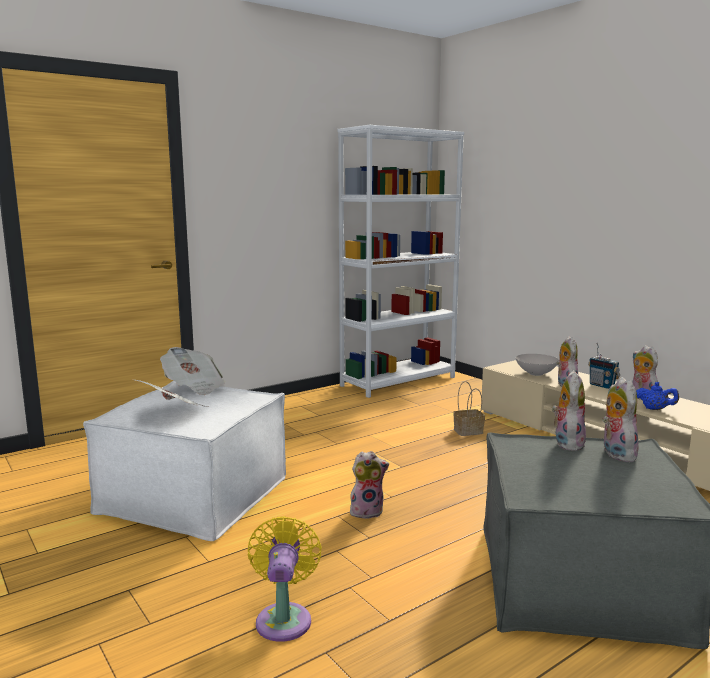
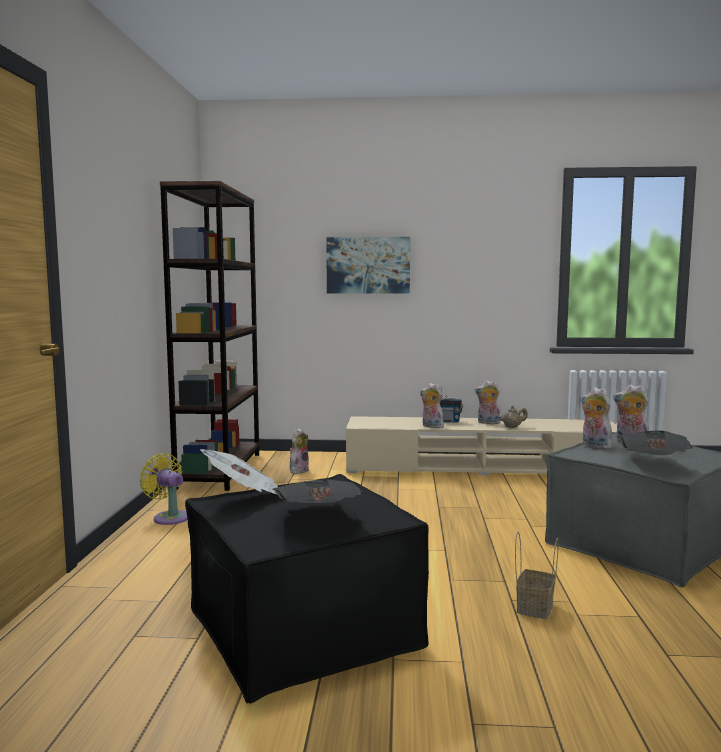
camera: 50 degrees left, 5 degrees down
(194, 495) = (303, 628): white ottoman -> black ottoman
(284, 618) = (602, 655): yellow fan -> yellow fan (169, 517)
(367, 511) = (458, 566): plush toy -> plush toy (298, 470)
(398, 381) = (220, 470): white bookcase -> brown bookcase
(469, 431) = (373, 488): basket -> basket (534, 607)
(535, 374) = (392, 424): white bowl -> none
(547, 477) = (653, 462): none -> newspaper
(564, 196) = (368, 265): none -> picture
(655, 409) = (512, 427): blue teapot -> beige teapot

